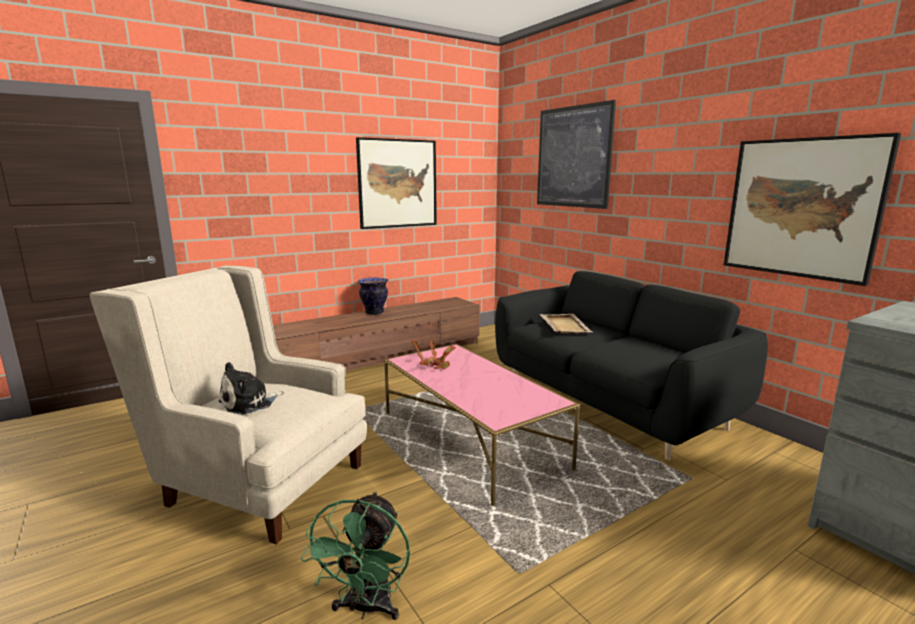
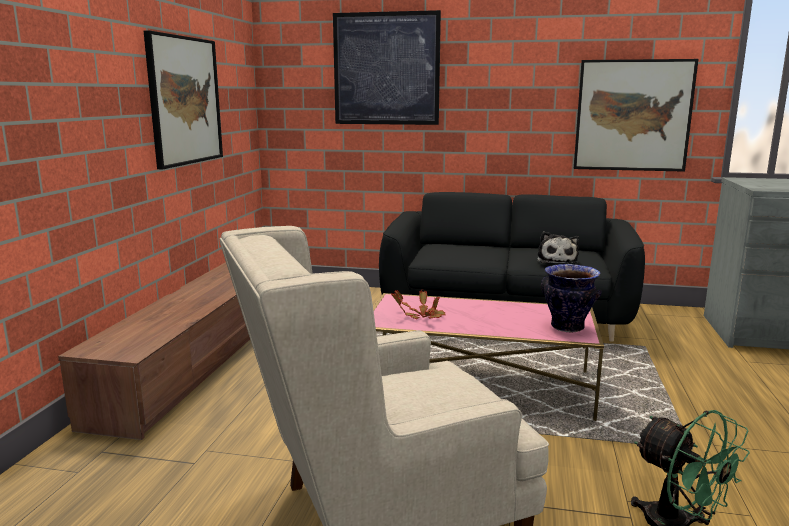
camera: 45 degrees left, 0 degrees up
(249, 403) = (405, 405): plush toy -> plush toy (556, 260)
(374, 313) = (195, 289): vase -> vase (567, 327)
(564, 325) = (457, 249): beige tray -> none

